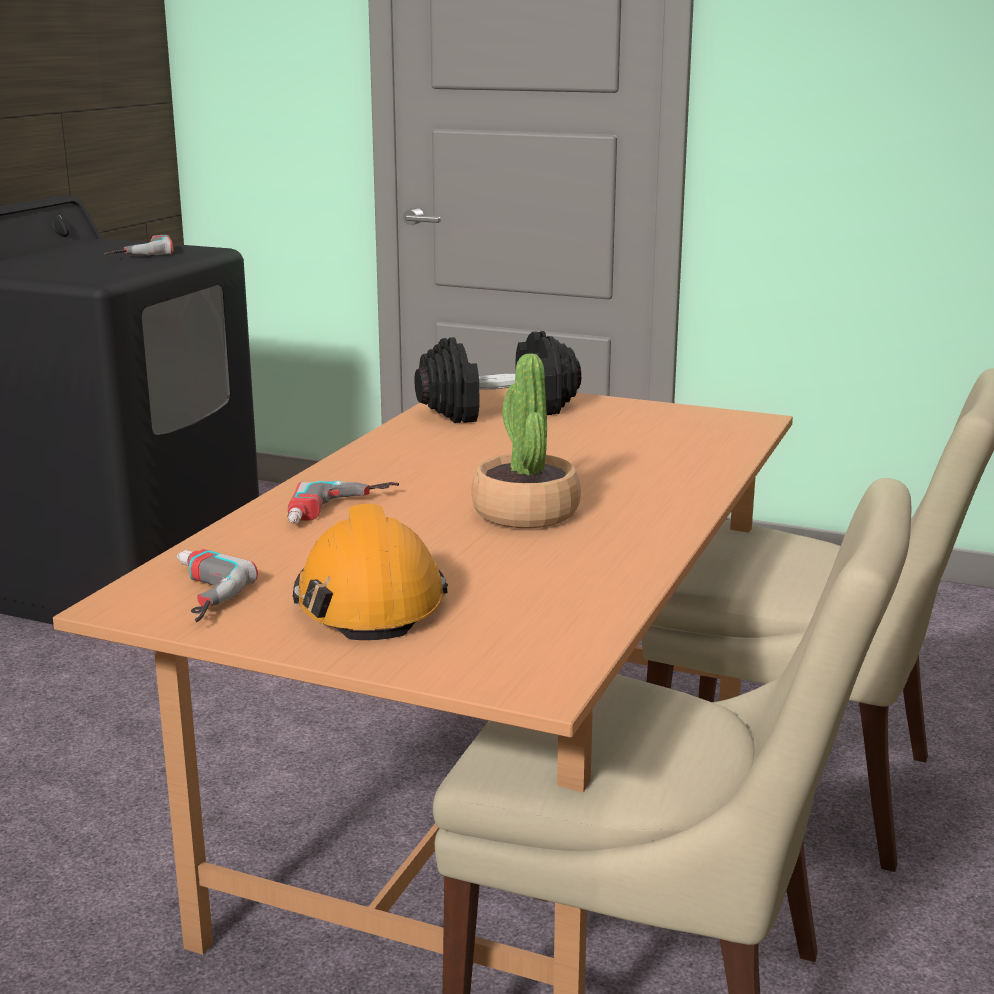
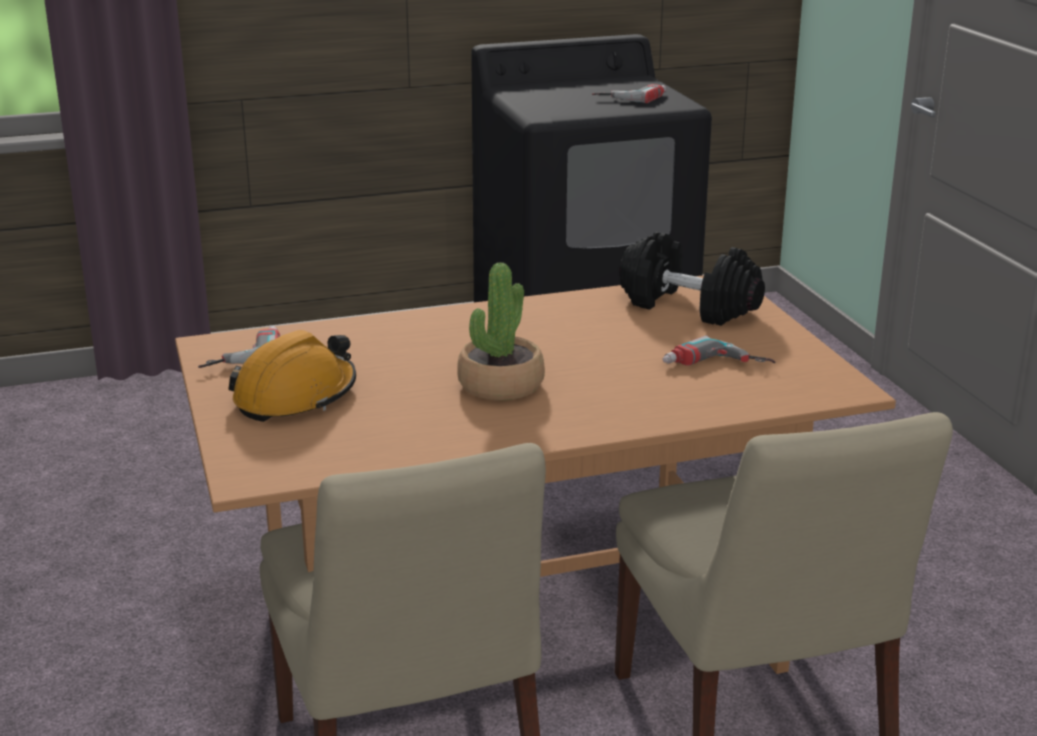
camera: 50 degrees right, 5 degrees up
(343, 511) = (417, 338): power drill -> power drill (716, 367)

